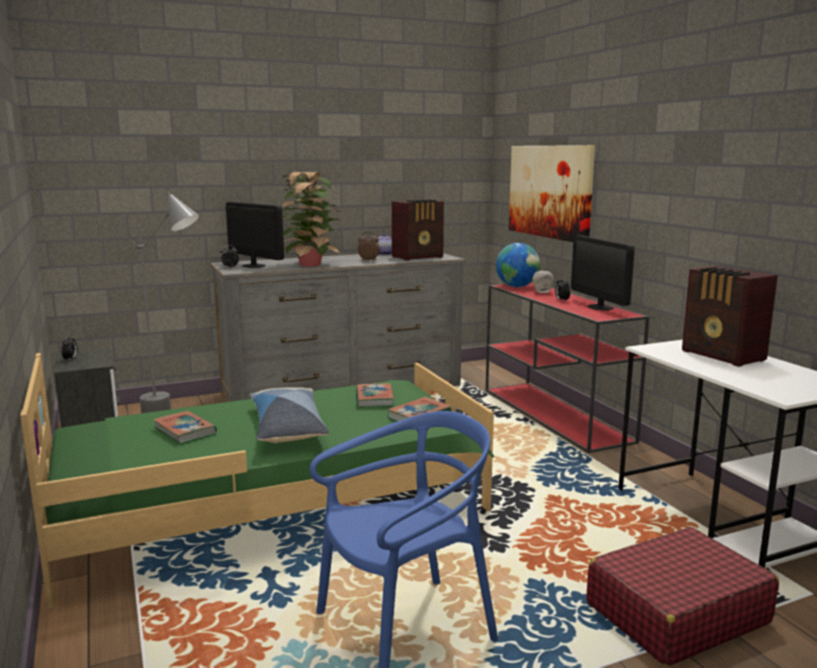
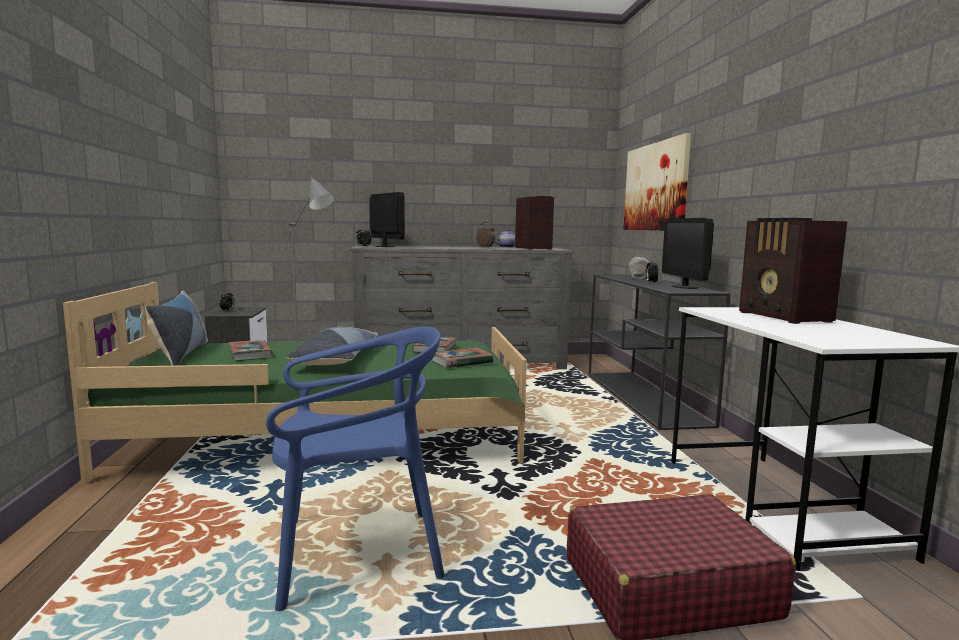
camera: 15 degrees right, 5 degrees down
(102, 439) = (181, 353): none -> pillow
(311, 264) = (432, 247): potted plant -> none
(419, 257) = (533, 248): radio -> radio turned 90 degrees counterclockwise
(517, 286) = (619, 275): globe -> none
(556, 414) = (645, 398): red console table -> black console table

